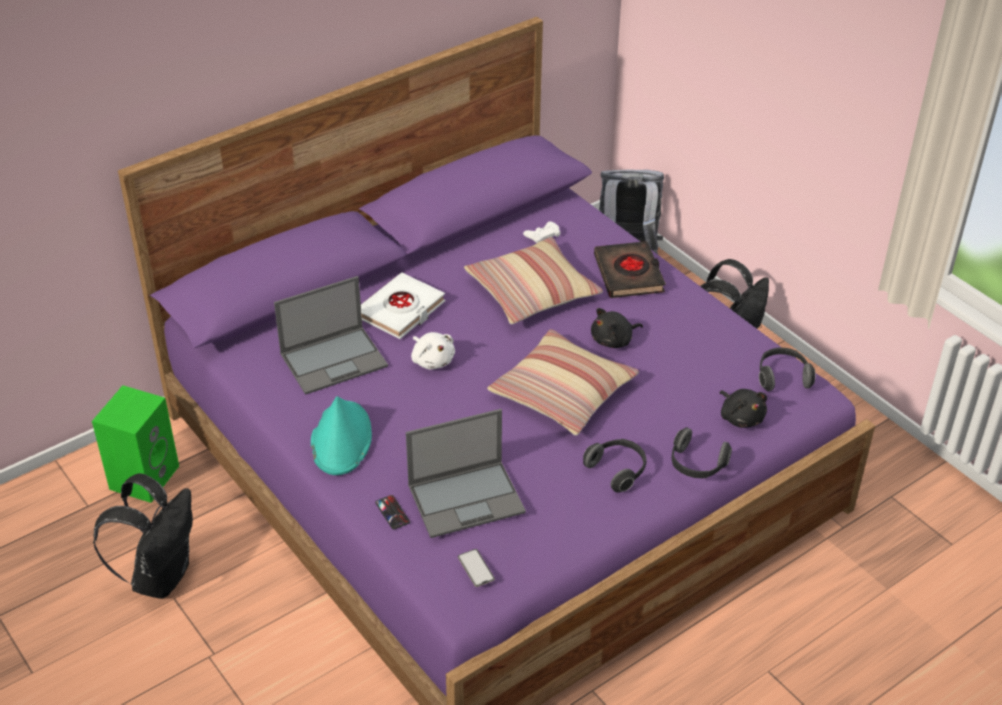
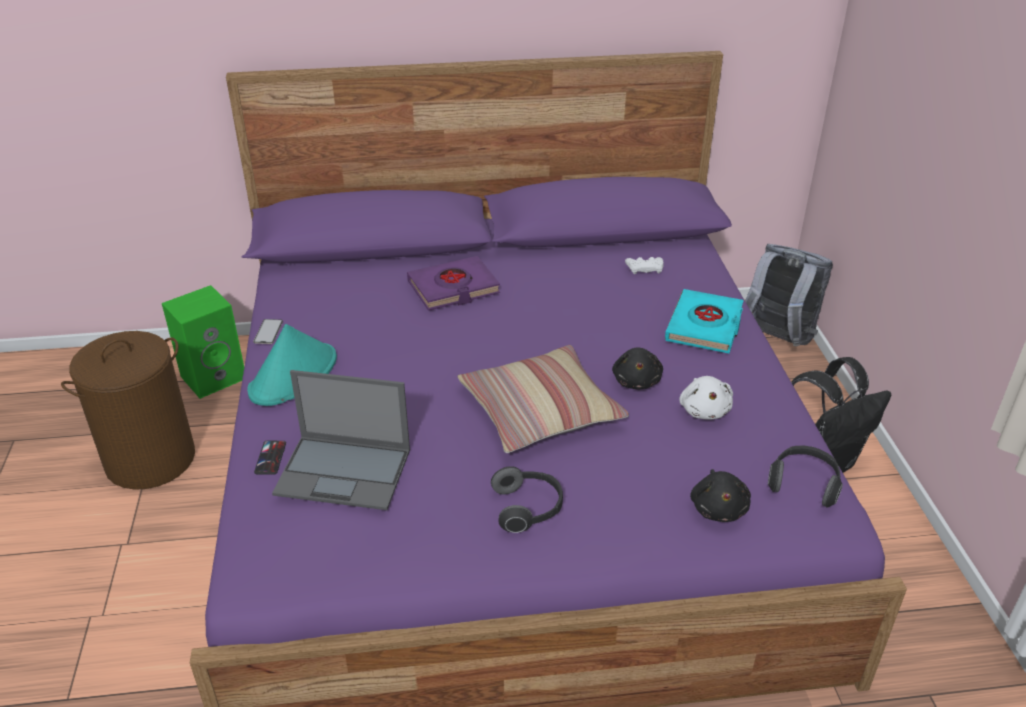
camera: 30 degrees right, 5 degrees down
(160, 575) = (151, 459): black backpack -> brown laundry basket
(335, 359) = (356, 309): laptop -> none
(401, 310) = (453, 288): white book -> purple book
(432, 360) = (440, 338): white plush toy -> white plush toy (704, 410)
(476, 568) = (288, 545): phone -> phone (268, 332)
(532, 291) = (592, 311): pillow -> none
(613, 340) = (636, 381): black plush toy -> black plush toy turned 90 degrees counterclockwise
(629, 274) = (705, 326): black book -> turquoise book
(696, 465) = (622, 539): headphones -> none

